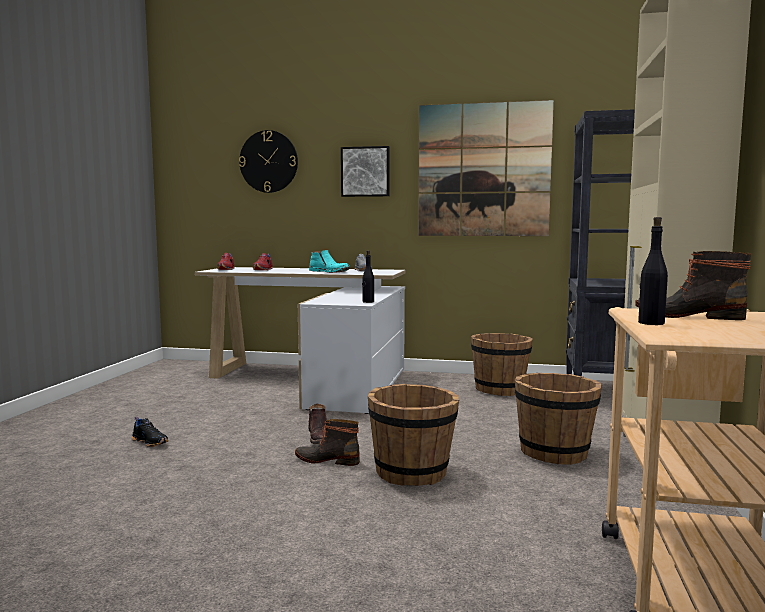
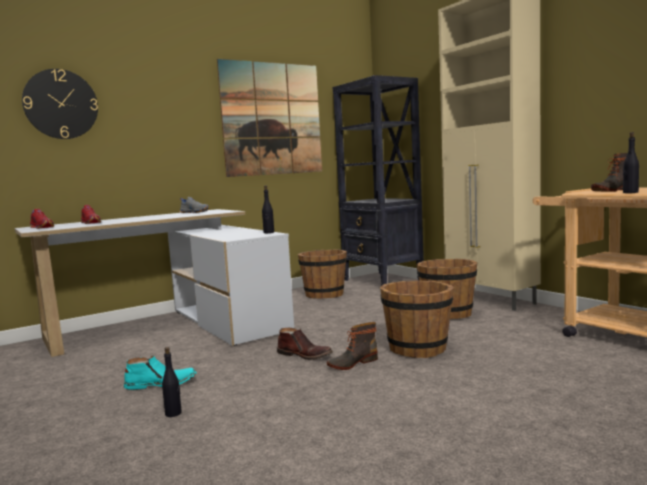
camera: 45 degrees left, 0 degrees up
(151, 442) = (173, 413): black shoe -> black bottle
(329, 272) = (174, 216): turquoise boot -> turquoise boot (161, 384)
(365, 171) = (172, 118): picture -> none

